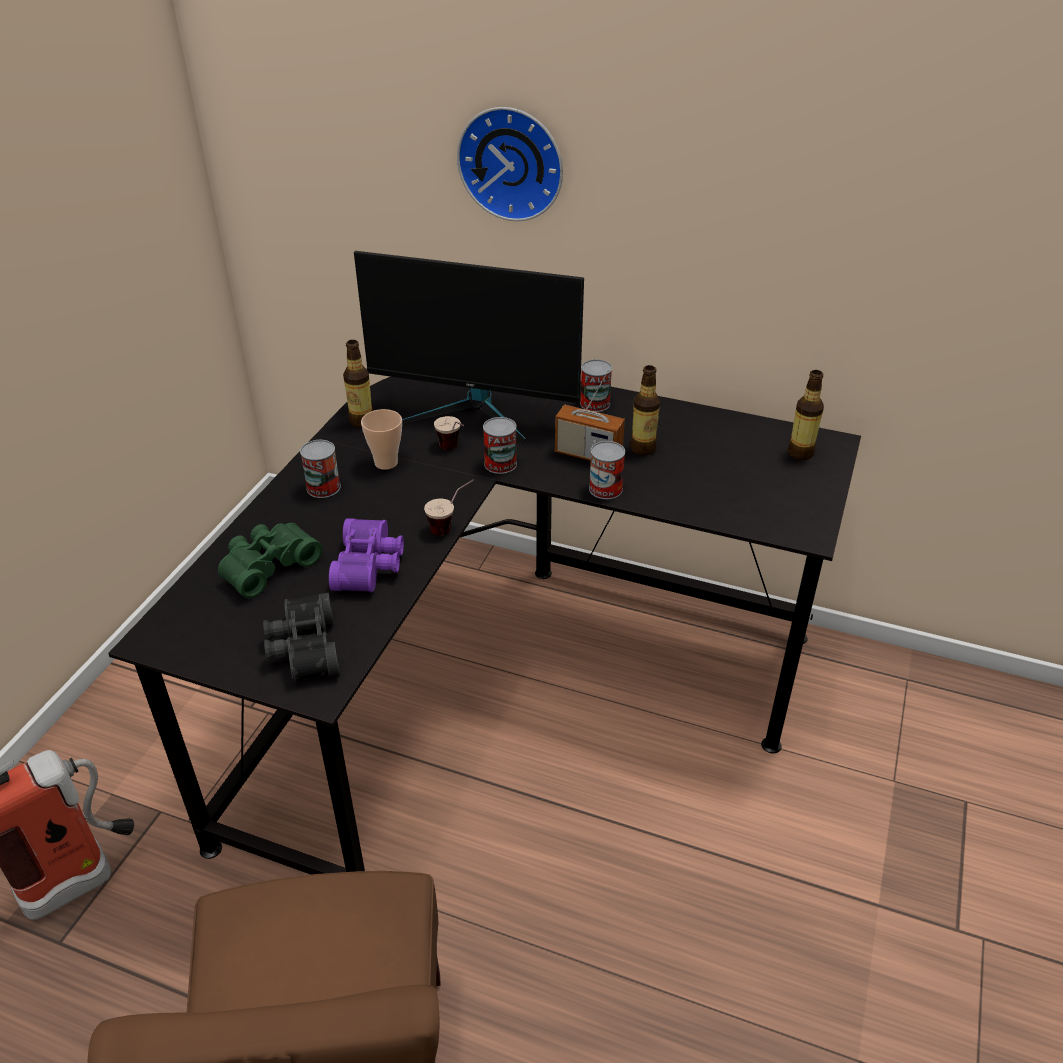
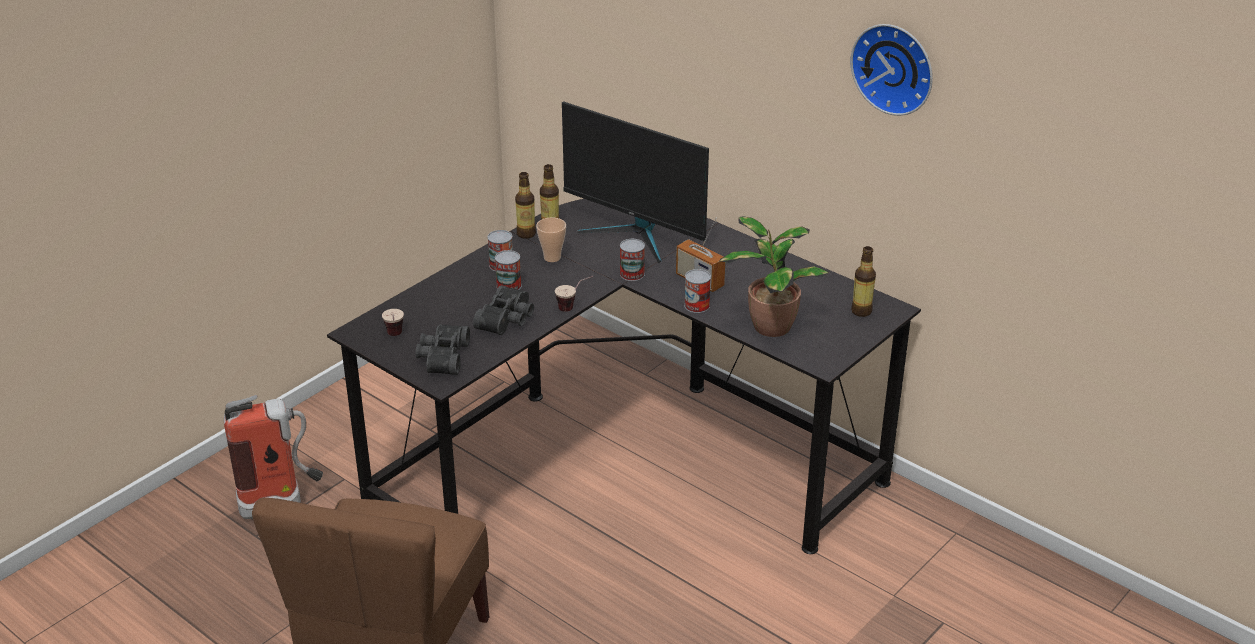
camera: 20 degrees right, 5 degrees down
(267, 565) = (442, 306): green binoculars -> none
(371, 565) = (508, 319): purple binoculars -> black binoculars
(453, 450) = (604, 258): cup -> cup (395, 337)
(512, 162) = (692, 54): wall clock -> wall clock (895, 67)
(595, 403) = (729, 246): can -> can (509, 286)
(643, 448) = (743, 284): bottle -> bottle (526, 234)
(709, 496) = (769, 325): none -> potted plant

